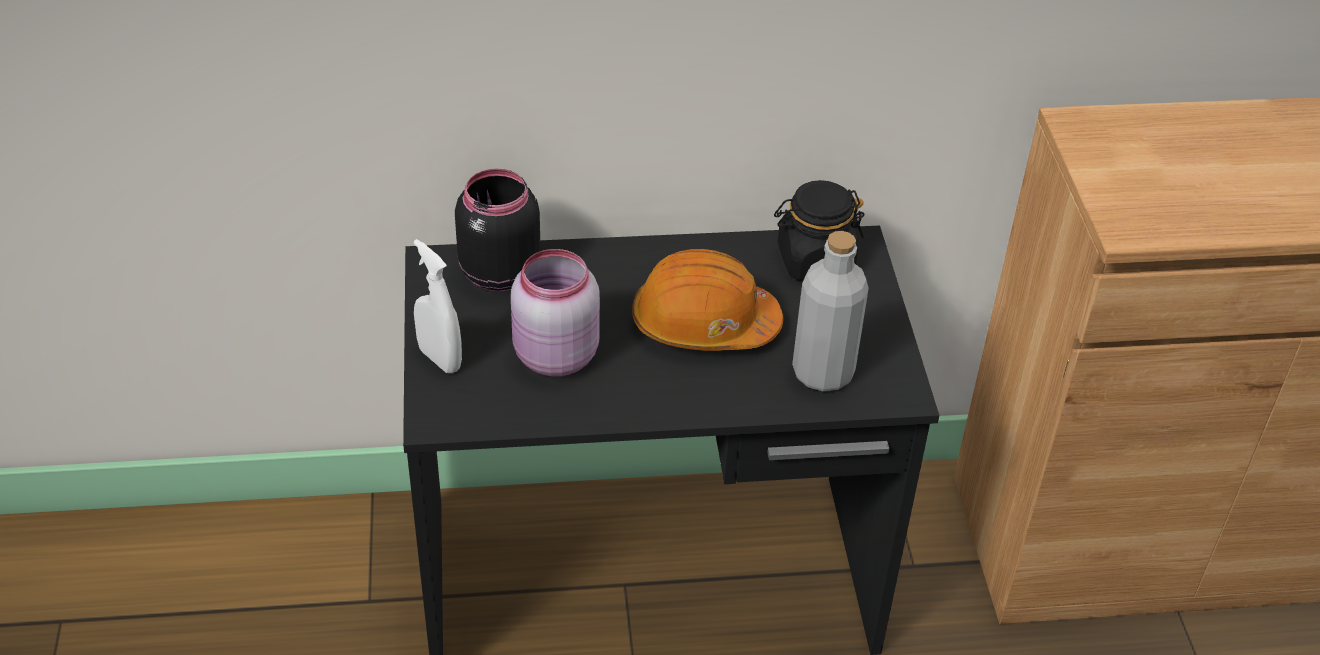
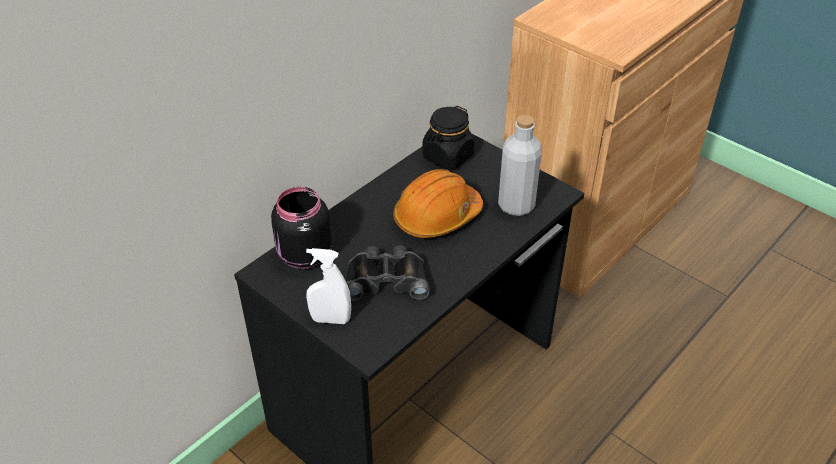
camera: 40 degrees left, 0 degrees up
(553, 356) = (386, 279): pink jar -> black binoculars

